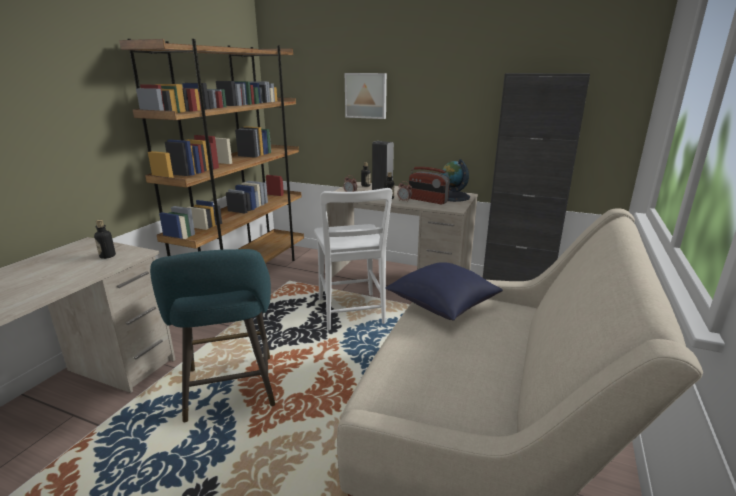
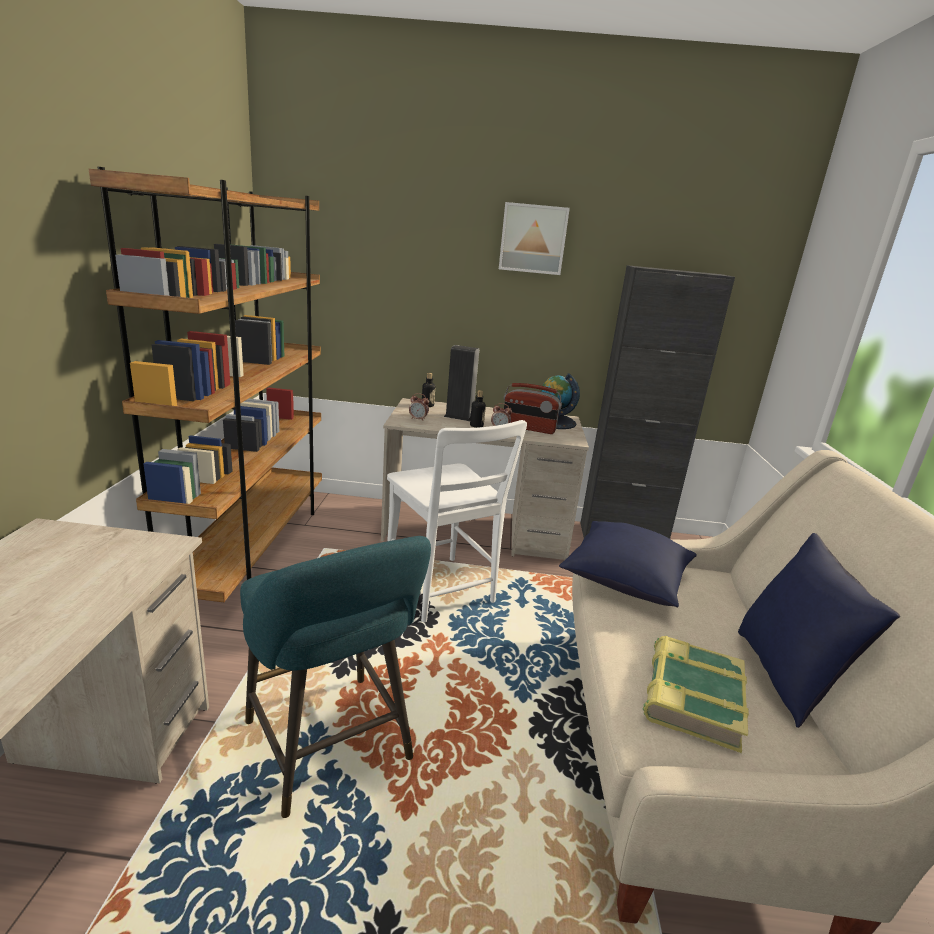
camera: 20 degrees left, 0 degrees up
(107, 256) = (114, 556): bottle -> none
(366, 95) = (428, 279): picture -> picture (533, 239)
(427, 378) = (691, 697): none -> book
(519, 378) = (785, 676): none -> blue pillow

